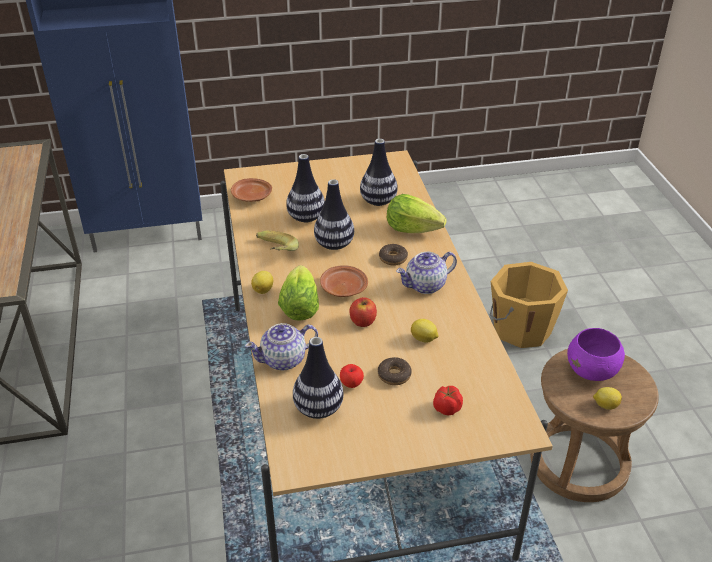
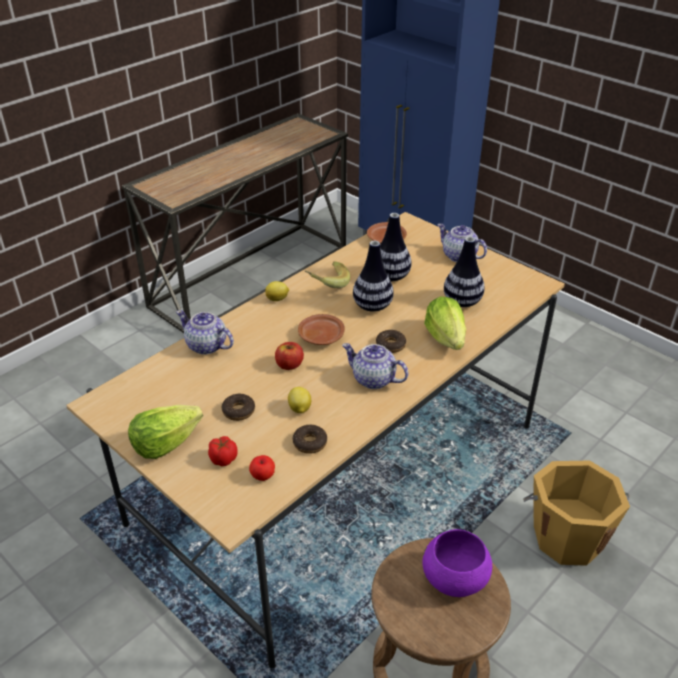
camera: 55 degrees right, 0 degrees up
(299, 308) = (274, 325): lettuce -> lettuce (165, 444)
(318, 408) = (167, 387): vase -> none
(319, 175) = (458, 256): none -> teapot
(351, 384) = (208, 392): apple -> apple (263, 476)
(469, 351) = (310, 443): none -> donut
(605, 405) = (413, 610): lemon -> none

